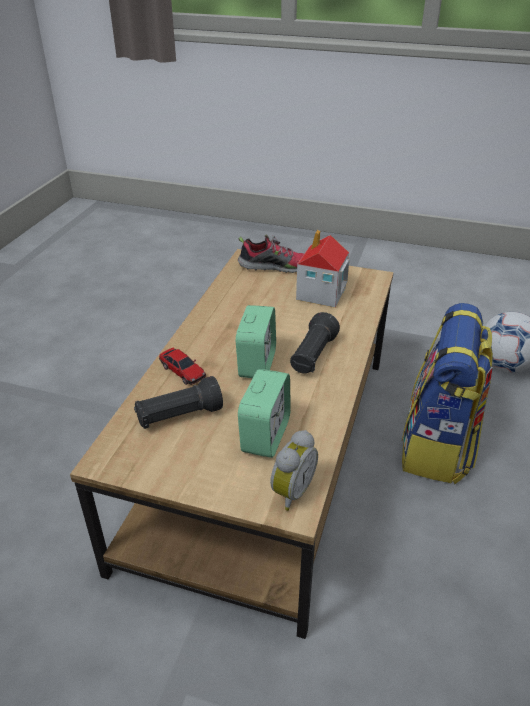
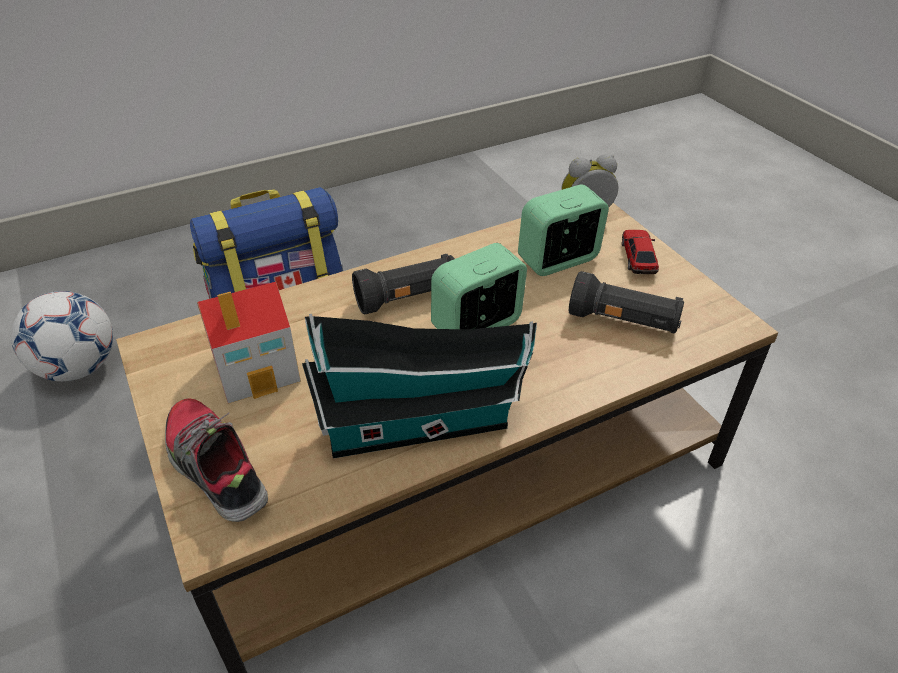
camera: 135 degrees left, 5 degrees up
(182, 371) = (570, 370): toy car -> toy car (638, 258)
(222, 314) = (424, 424): none -> toy house

